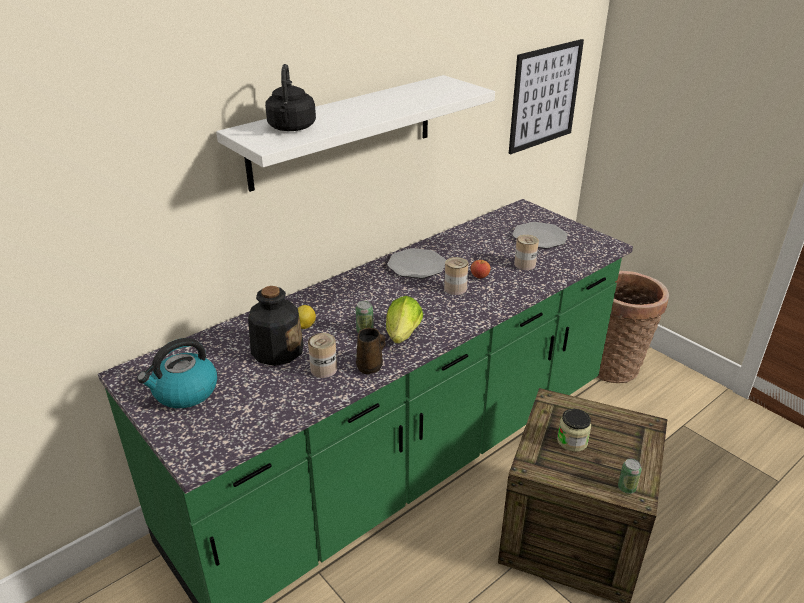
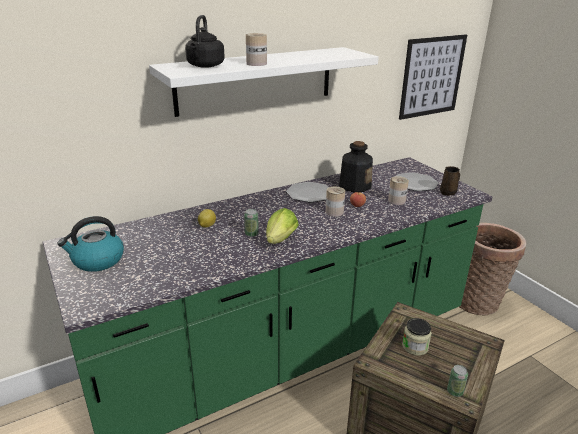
camera: 10 degrees right, 5 degrees down
(277, 350) = (179, 240): bottle -> bottle (354, 185)
(323, 369) = (208, 257): can -> can (256, 63)
(371, 366) = (246, 259): brown mug -> brown mug (448, 192)

